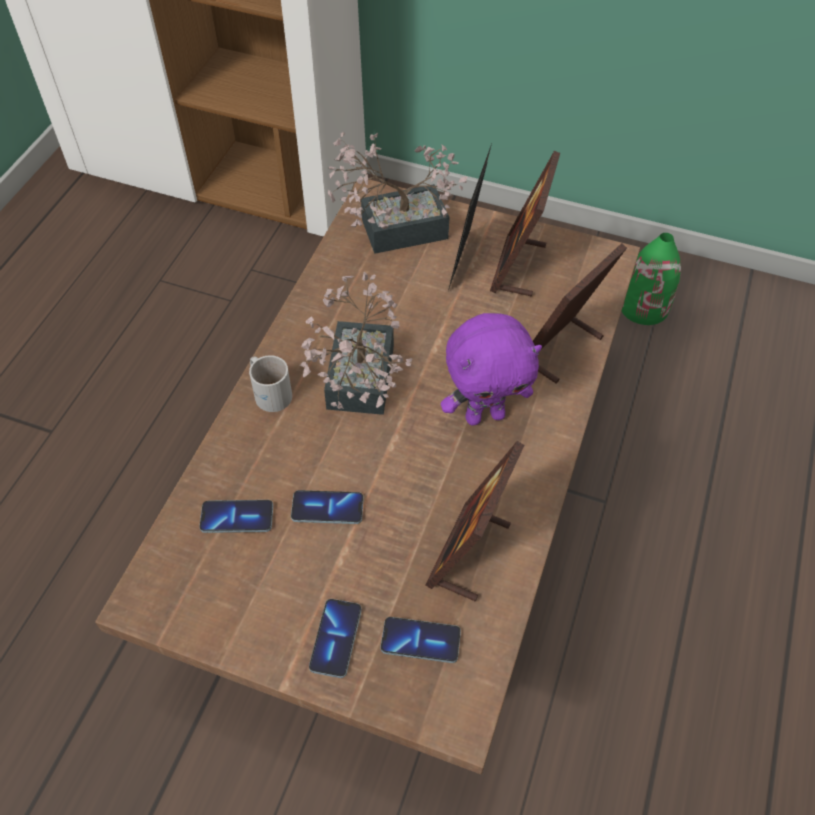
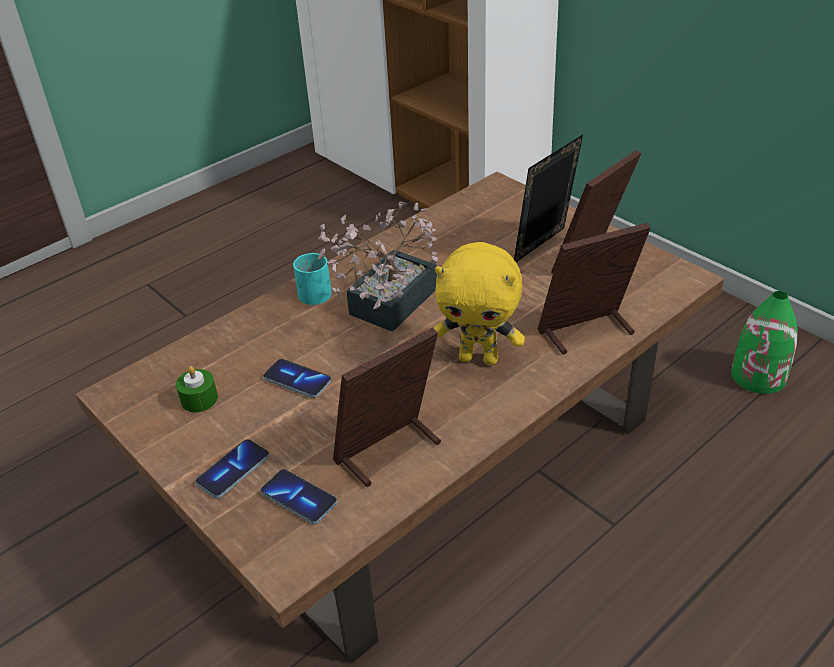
camera: 30 degrees right, 15 degrees down
(237, 517) = (225, 363): phone -> none
(241, 572) = (199, 399): none -> green candle
(270, 391) = (315, 290): white mug -> turquoise mug
(394, 230) = (498, 212): potted plant -> none
(485, 415) = (479, 358): purple plush toy -> yellow plush toy

